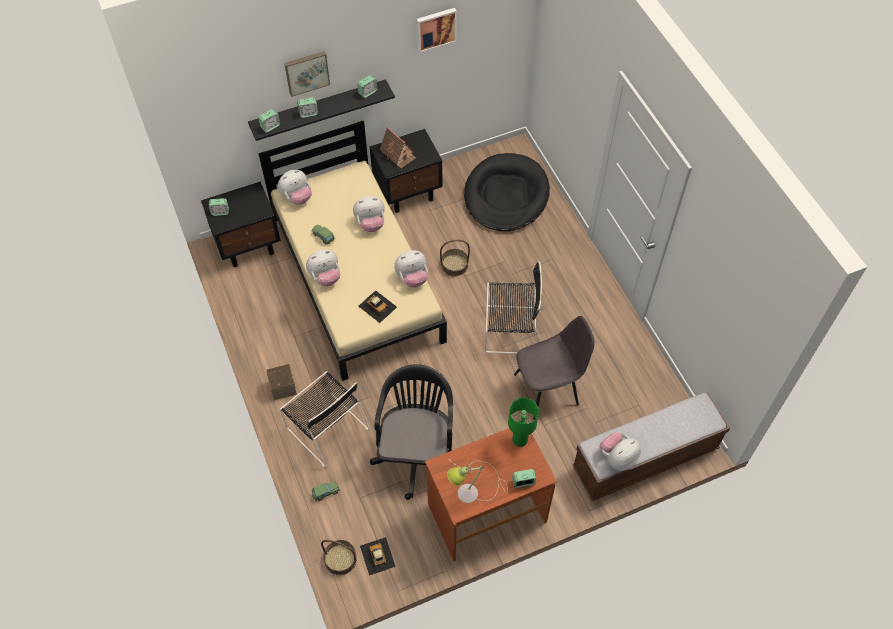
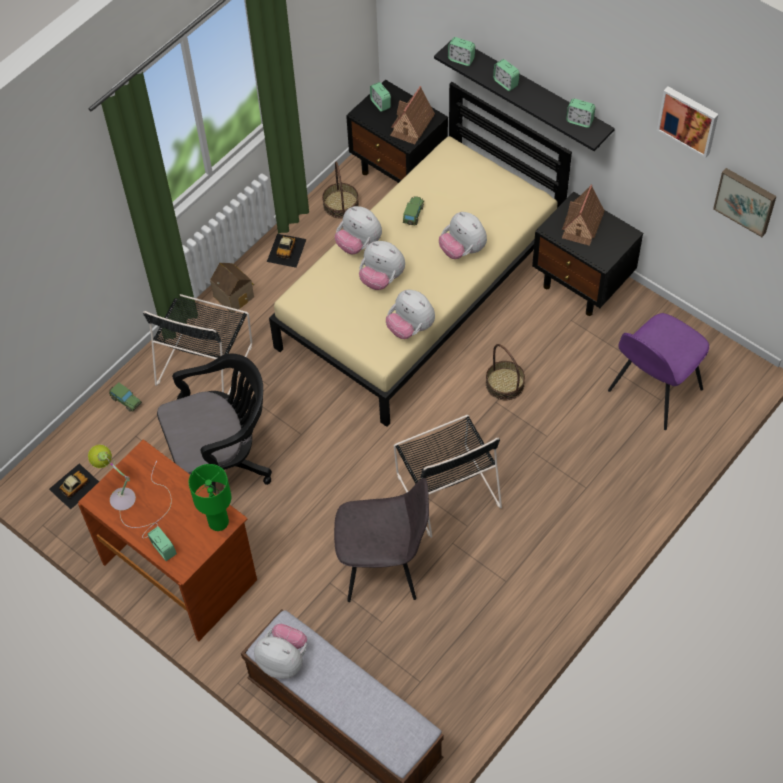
camera: 65 degrees right, 0 degrees up
(252, 203) = (411, 125): none -> toy house
(297, 197) = (453, 163): plush toy -> plush toy (381, 278)
(306, 72) = (528, 37): picture -> picture (746, 200)
(340, 559) = (54, 453): basket -> basket (340, 204)
(377, 306) = (349, 312): toy car -> toy car (287, 250)
(506, 195) = (653, 391): black dog bed -> purple chair
(548, 389) = (384, 566): grey chair -> grey chair turned 45 degrees counterclockwise

